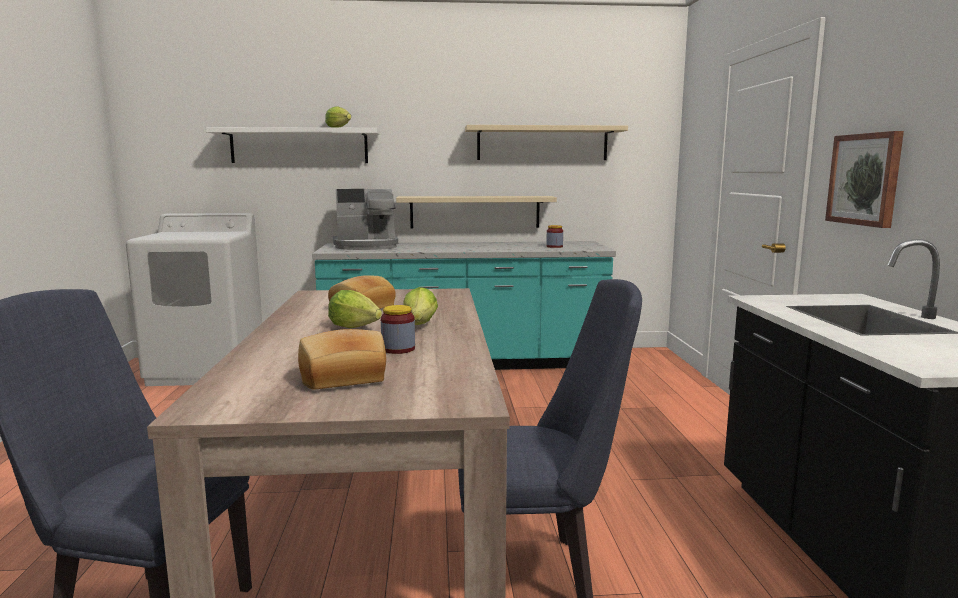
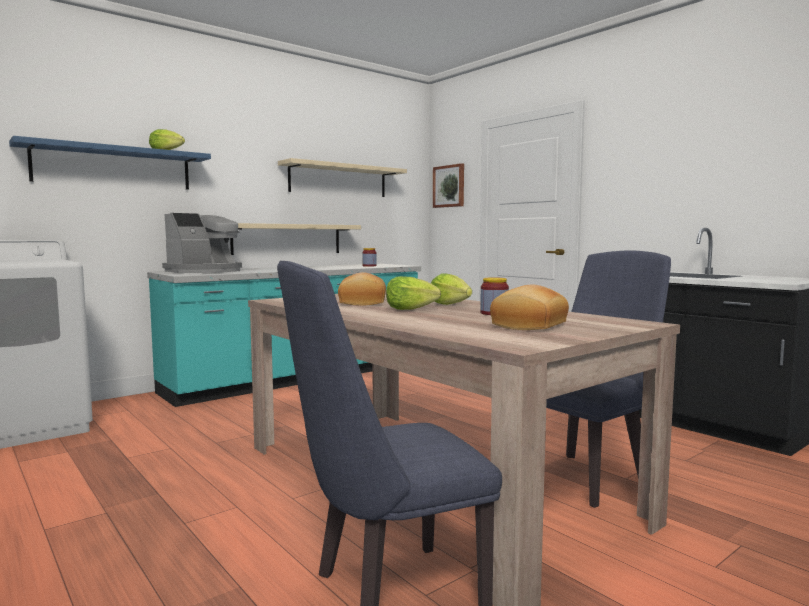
camera: 35 degrees left, 5 degrees down
(299, 146) = (114, 167): white shelf -> blue shelf
(865, 179) = (635, 200): picture -> picture (449, 186)

